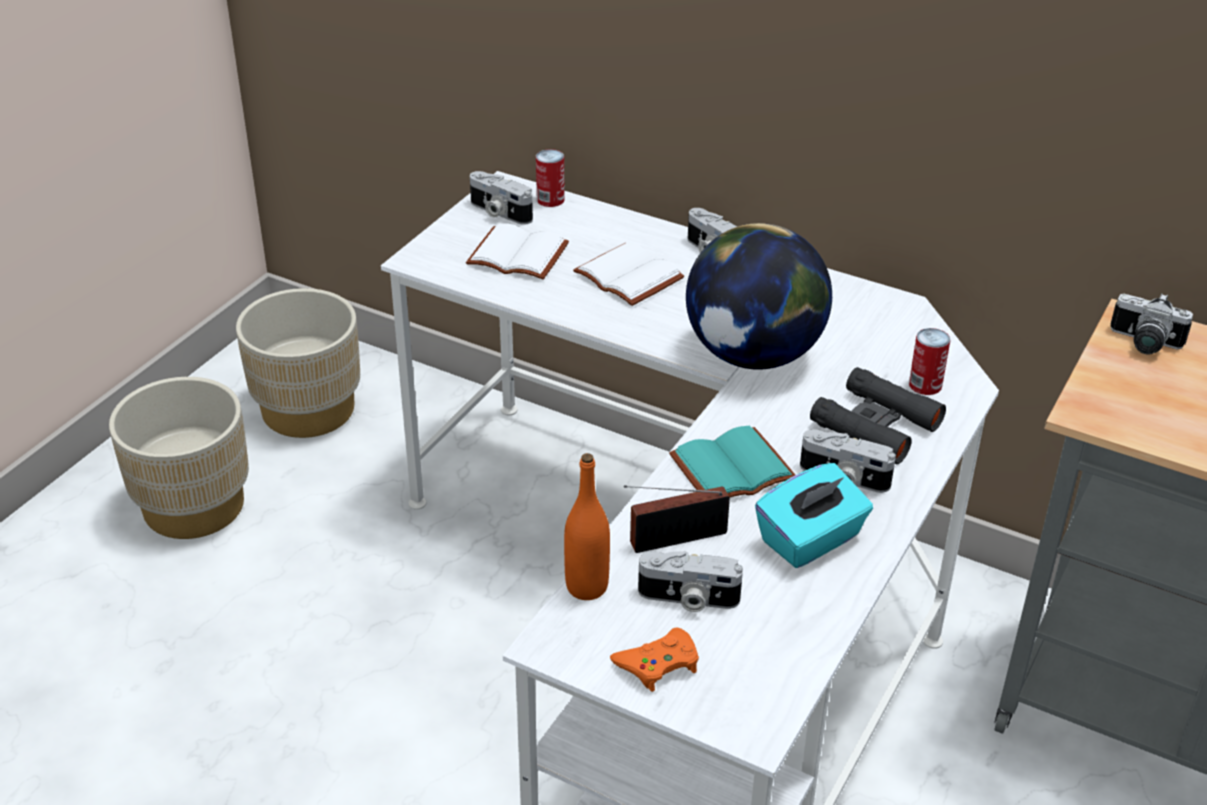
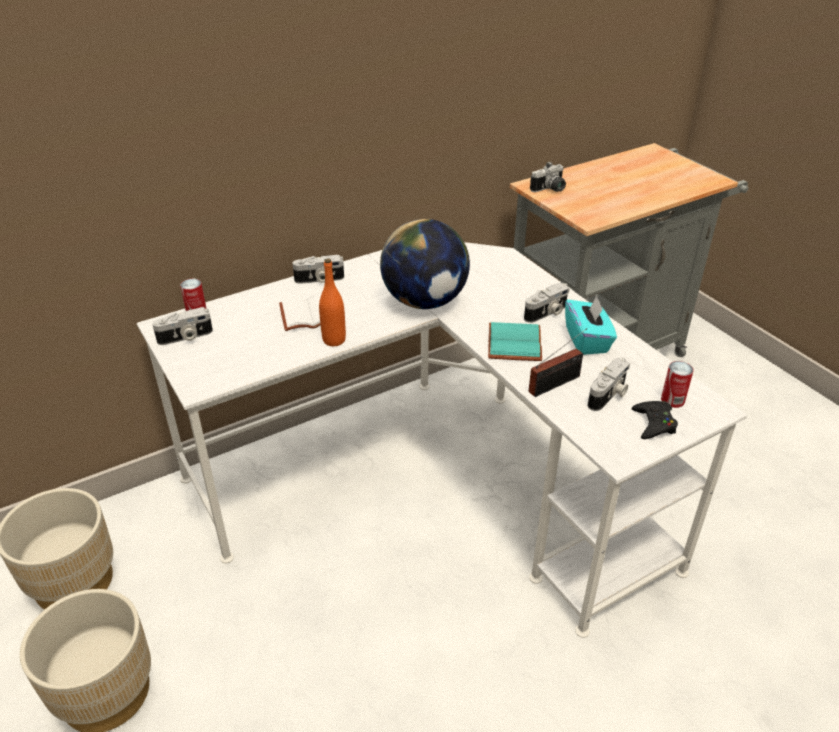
camera: 60 degrees left, 0 degrees up
(515, 256) = (242, 347): white book -> none
(587, 587) = (578, 427): orange bottle -> orange bottle (334, 340)
(658, 664) = (654, 424): orange game controller -> black game controller
(672, 538) = (557, 383): radio -> radio turned 135 degrees counterclockwise
(875, 425) = (513, 289): black binoculars -> none
(925, 384) = (493, 264): can -> can (672, 400)

